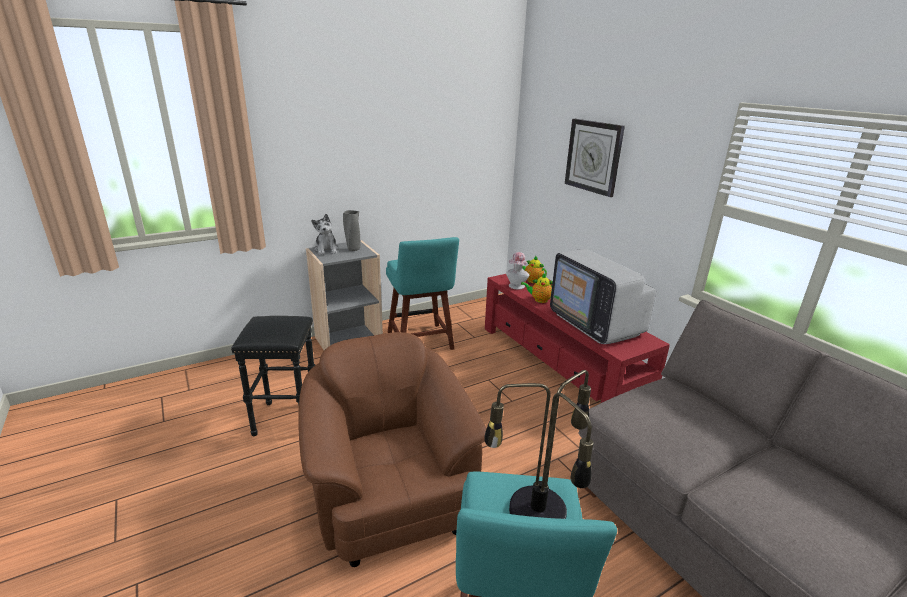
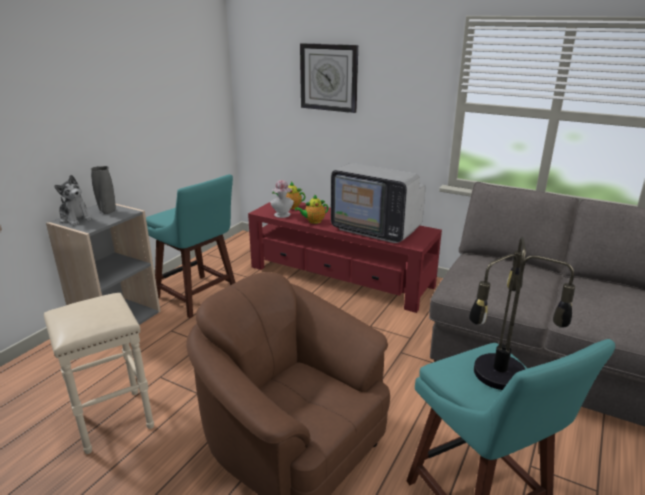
camera: 30 degrees left, 0 degrees up
(285, 417) = (111, 420): black stool -> beige stool

